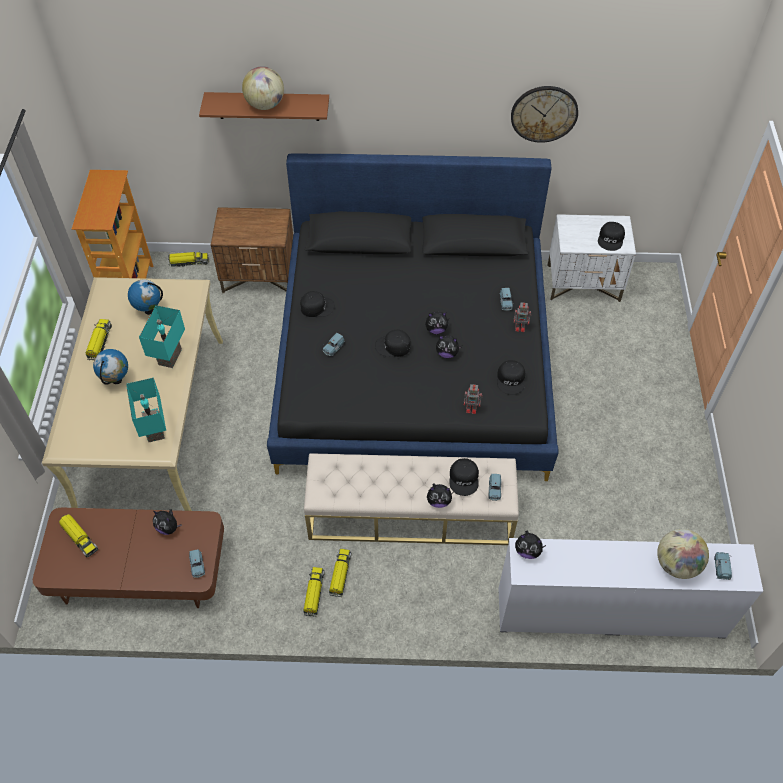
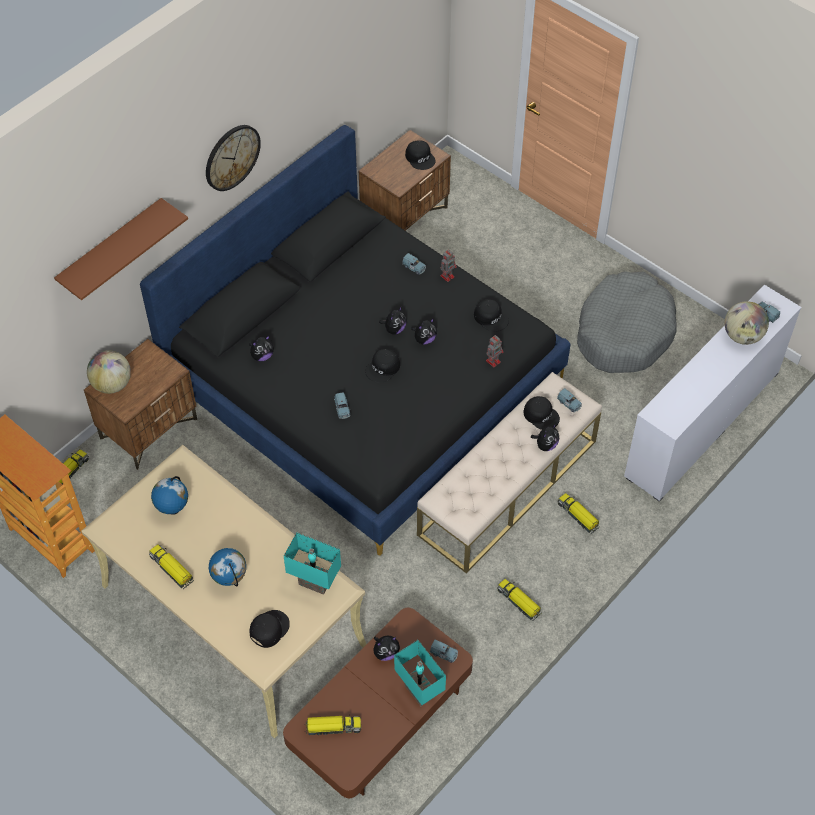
camera: 50 degrees left, 0 degrees up
(169, 356) = (243, 525): turquoise table lamp -> turquoise table lamp (418, 691)
(265, 105) = (124, 246): globe -> globe (112, 384)
(317, 306) = (285, 392): black cap -> black cap (268, 628)
(340, 575) = (518, 572): toy truck -> toy truck (578, 515)
(527, 551) = (657, 411): plush toy -> plush toy (262, 356)
(544, 113) = (328, 88): wall clock -> wall clock (232, 157)
(584, 283) = (405, 215): white nightstand -> brown nightstand
(637, 493) = (624, 332): none -> grey dog bed

